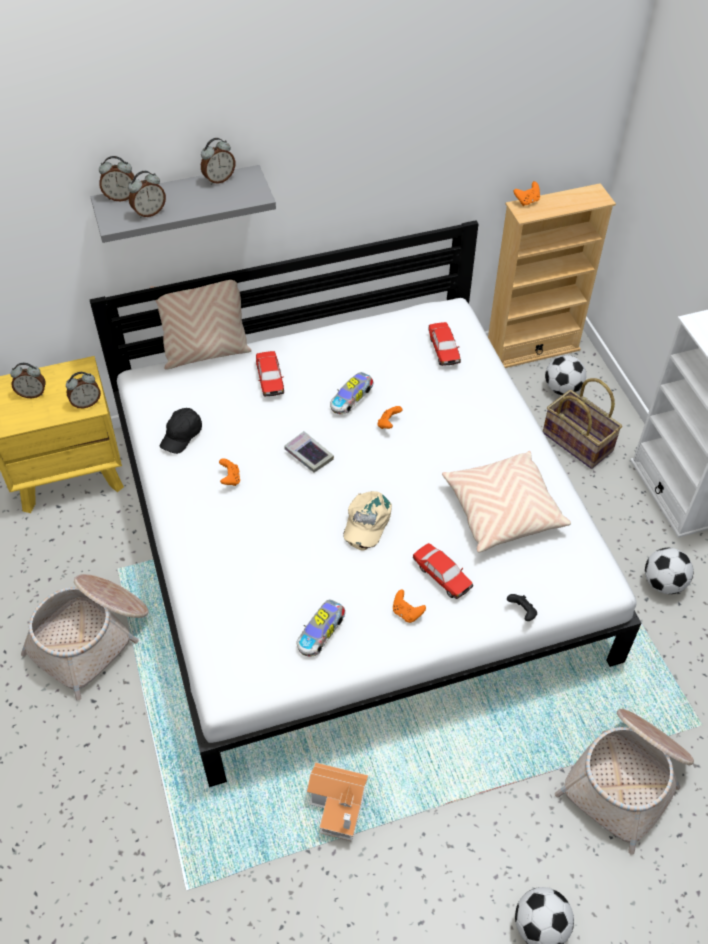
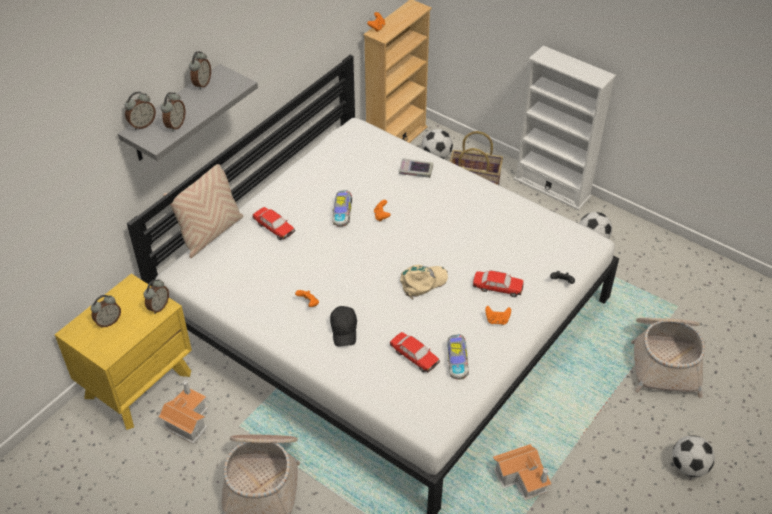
camera: 35 degrees left, 5 degrees down
(79, 534) = (187, 420): none -> toy house
(182, 435) = (246, 294): black cap -> black cap (344, 330)
(308, 455) = (347, 261): book -> book (416, 170)
(366, 522) = (423, 282): beige cap -> beige cap turned 105 degrees counterclockwise
(443, 349) = (373, 154): toy car -> toy car (414, 356)
(502, 510) = (498, 232): beige pillow -> none

